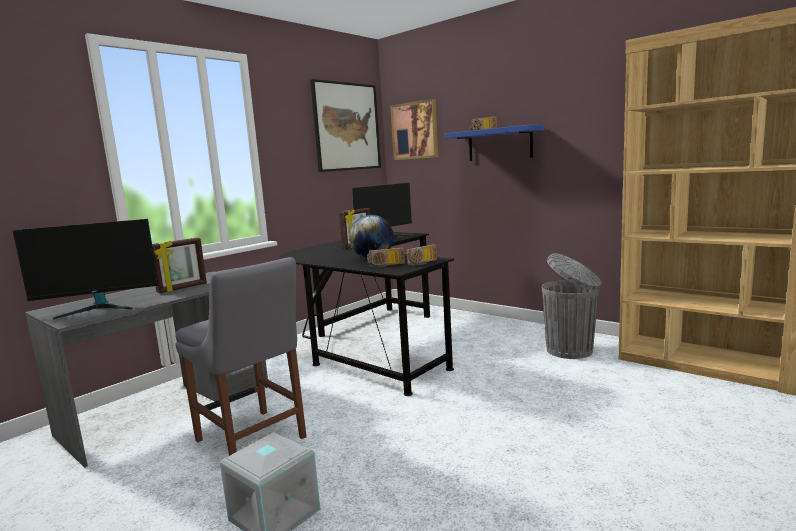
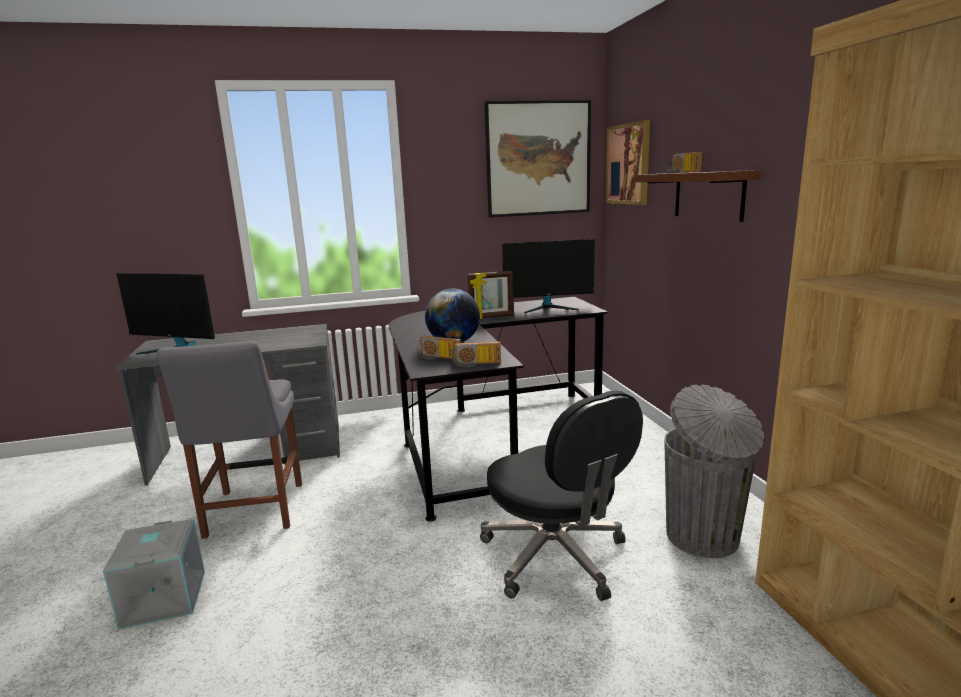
camera: 35 degrees right, 5 degrees up
(182, 288) = (261, 341): picture frame -> none
(499, 144) = (708, 195): blue shelf -> brown shelf
(515, 383) = (556, 557): none -> black office chair

